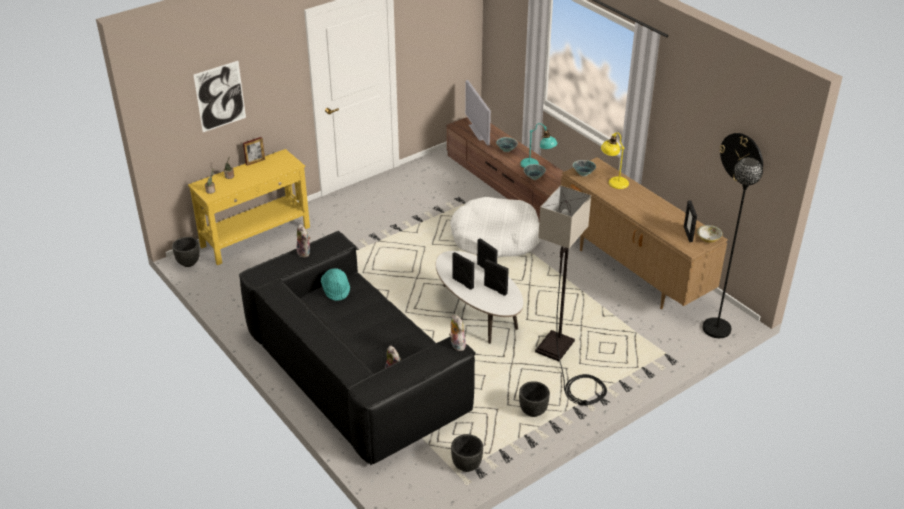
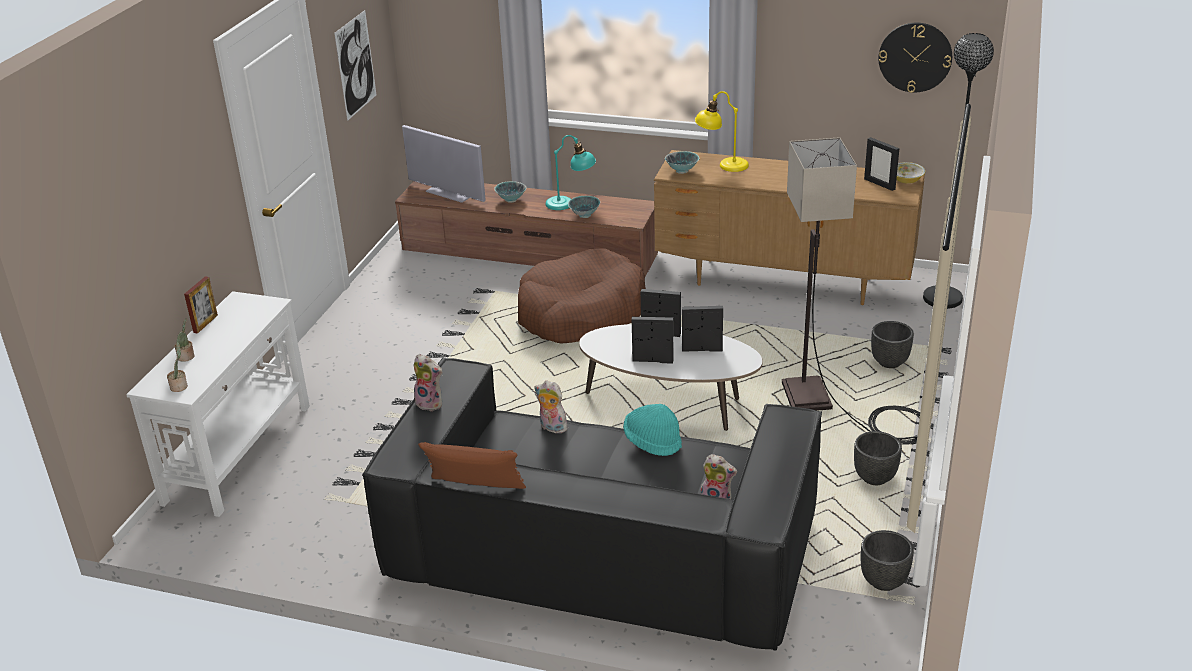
camera: 35 degrees left, 5 degrees down
(189, 263) = (166, 535): black planter -> black planter (890, 363)
(220, 96) = (139, 217): picture -> picture (356, 65)
(256, 237) = (239, 453): yellow console table -> white console table
(273, 306) = (475, 489): none -> brown pillow
(336, 290) = (501, 442): turquoise hat -> turquoise hat (652, 442)
(456, 345) = (787, 414): plush toy -> plush toy (551, 428)
(495, 237) = (581, 313): white dog bed -> brown dog bed

